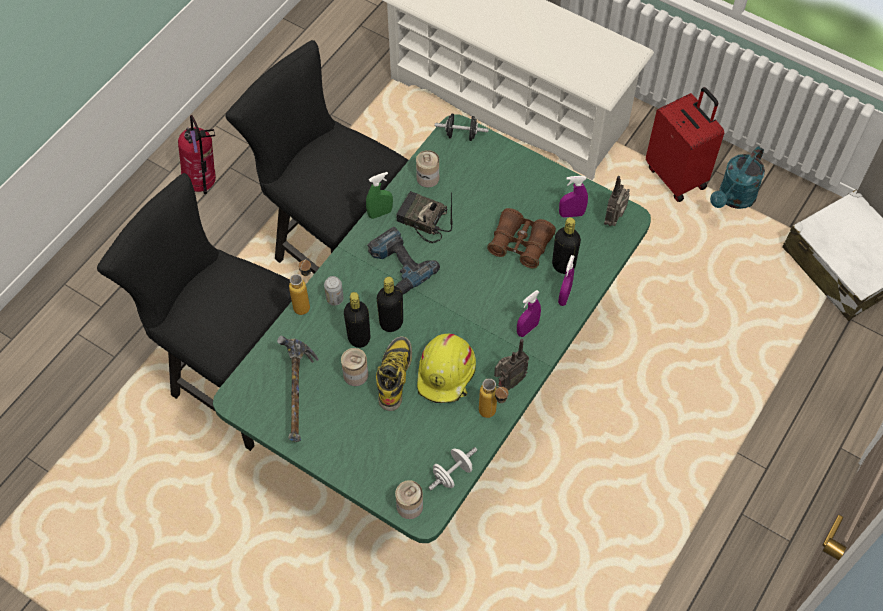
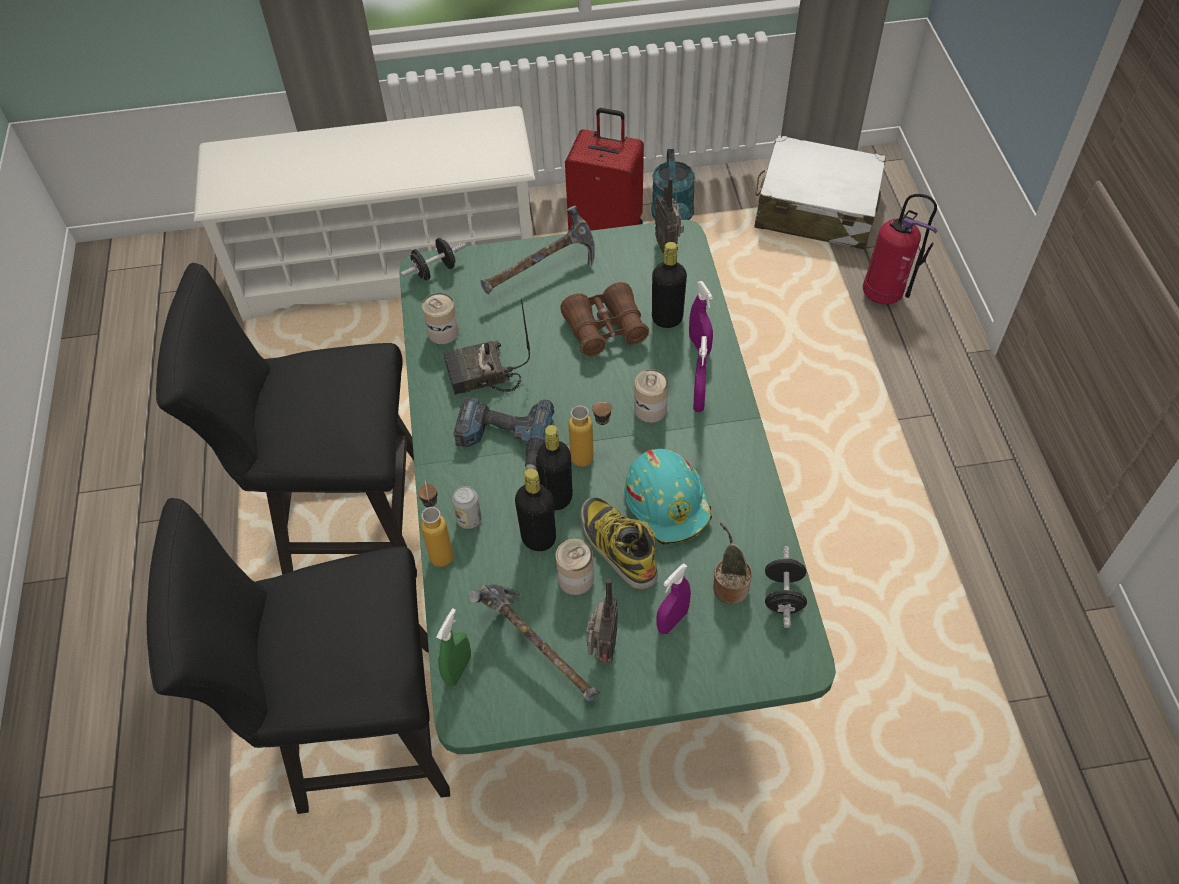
camera: 40 degrees left, 5 degrees down
(203, 183) = (121, 561): fire extinguisher -> fire extinguisher (885, 294)
(380, 213) = (428, 400): green spray bottle -> green spray bottle (458, 669)
(409, 506) = (778, 665): can -> can (650, 409)
(429, 444) = (728, 586): none -> potted plant
(447, 373) = (668, 502): yellow hard hat -> turquoise hard hat
(452, 474) = (783, 595): white dumbbell -> black dumbbell
(492, 415) = (757, 506): bottle -> bottle (591, 458)
(508, 382) = (737, 463): radio -> radio (602, 650)
(519, 182) = (541, 275): none -> hammer
(571, 214) = (623, 269): purple spray bottle -> purple spray bottle (672, 621)

